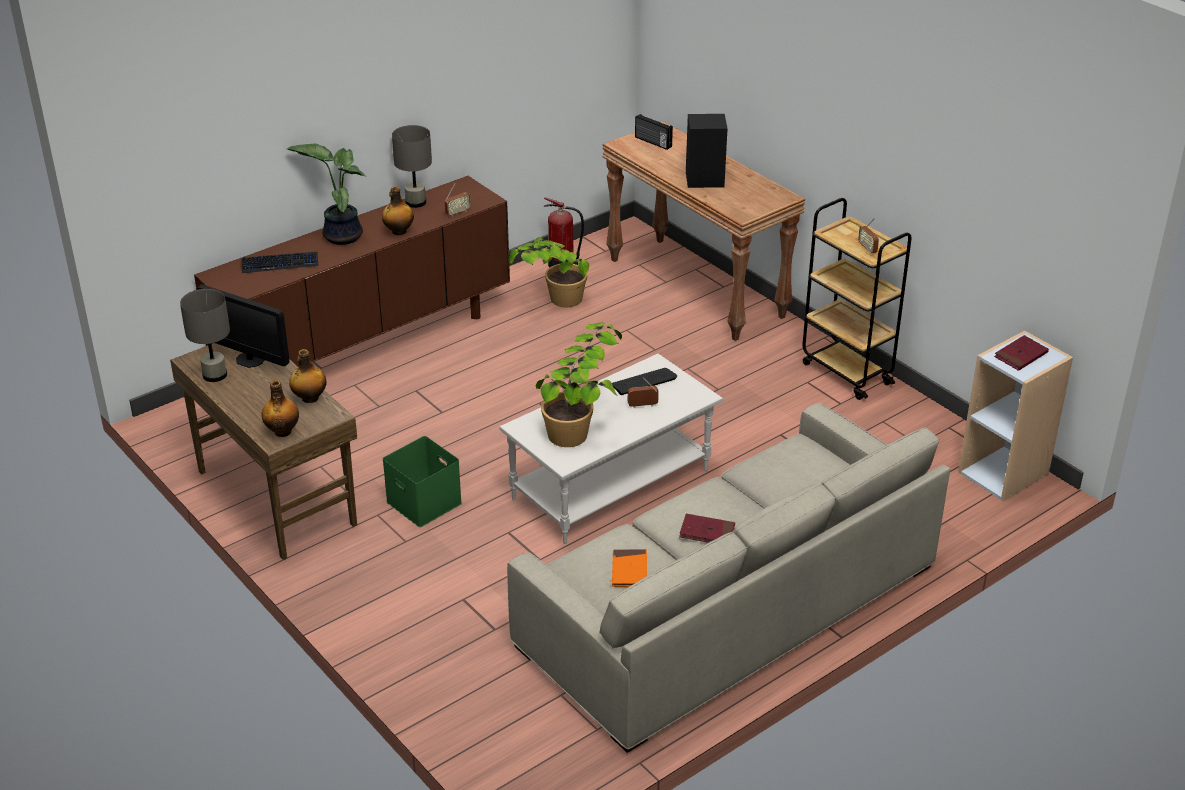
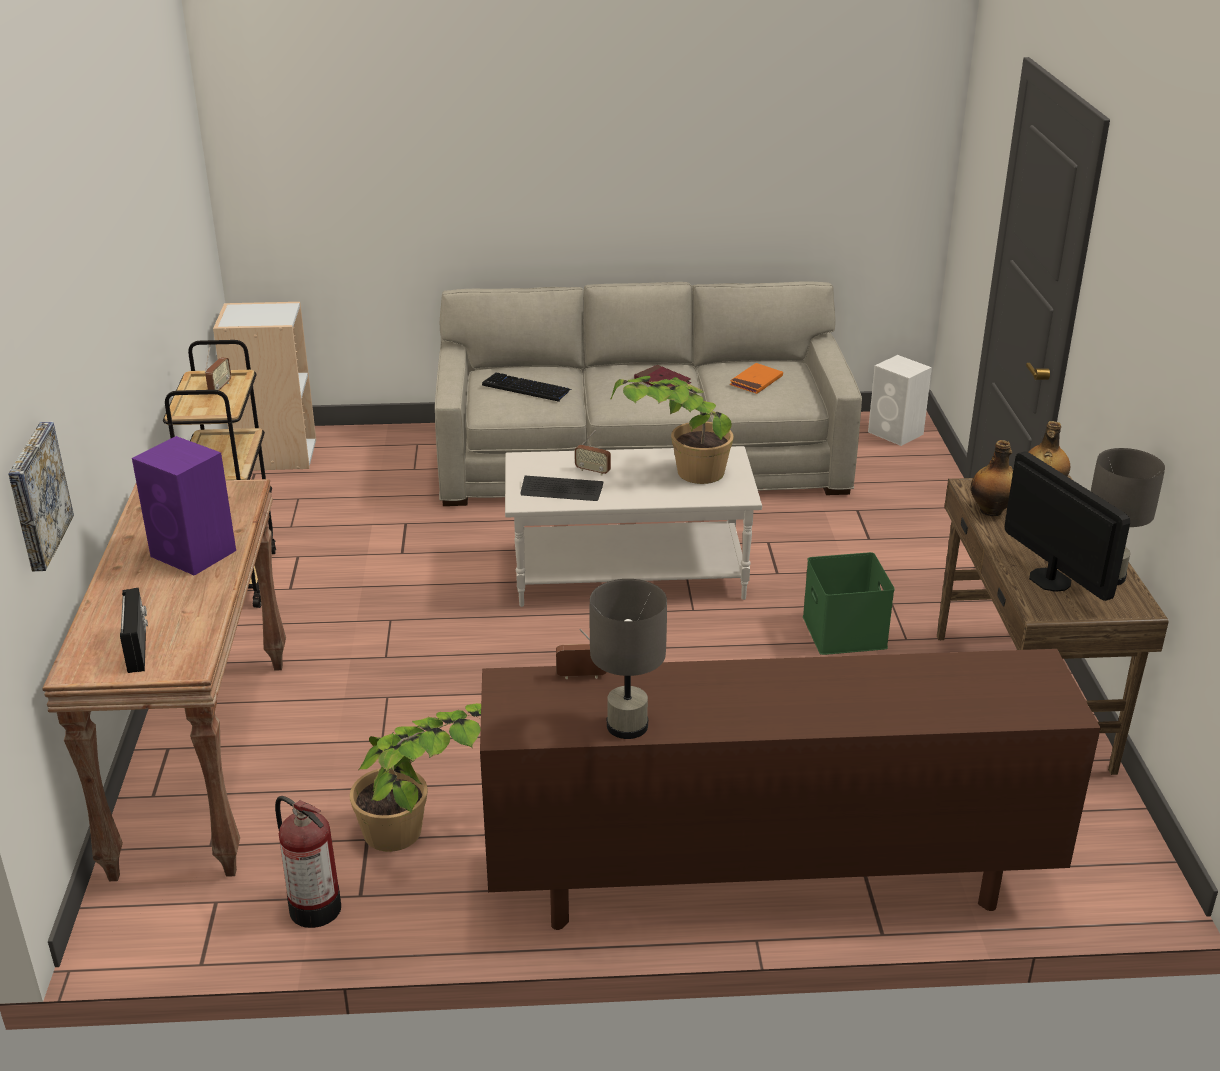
camera: 145 degrees left, 5 degrees down
(280, 263) = (941, 691): keyboard -> keyboard (526, 388)
(341, 235) = (806, 707): potted plant -> none
(398, 232) = (707, 677): bottle -> none
(529, 764) = (896, 433): none -> white speaker
(703, 179) = (195, 554): black speaker -> purple speaker
(706, 70) = (35, 495): none -> picture
(1020, 355) = (260, 315): red book -> none

